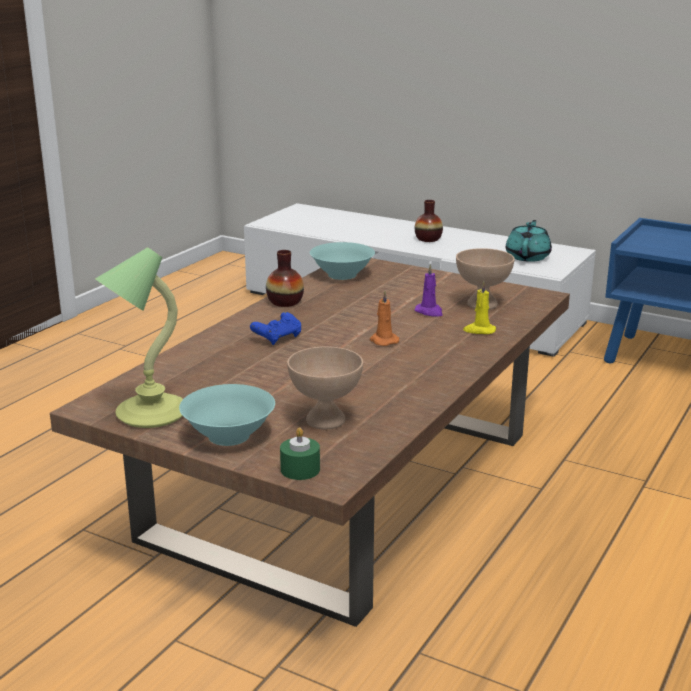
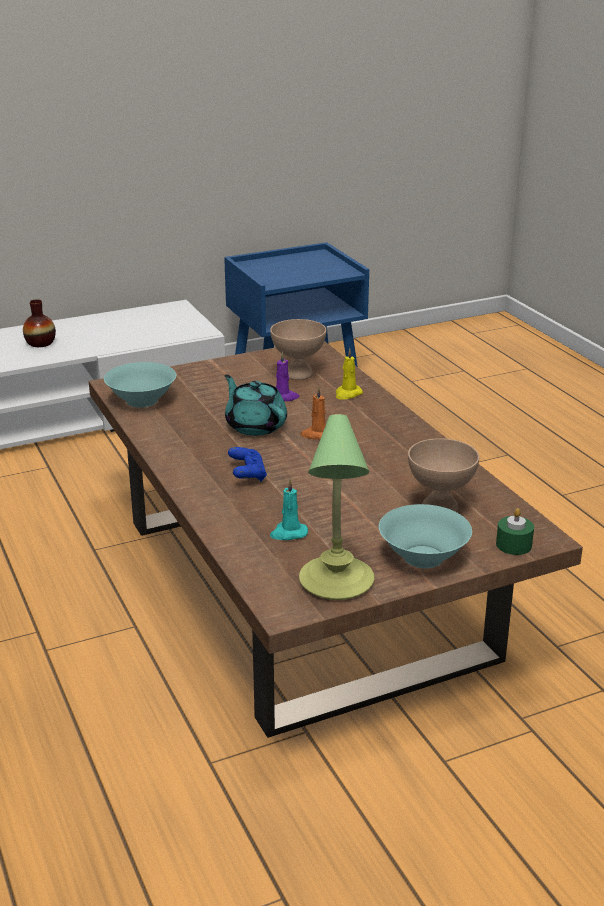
camera: 55 degrees left, 5 degrees up
(204, 376) = (288, 533): none -> turquoise candle
(285, 302) = (167, 445): vase -> none
(528, 256) = (156, 325): turquoise teapot -> turquoise teapot (255, 425)

